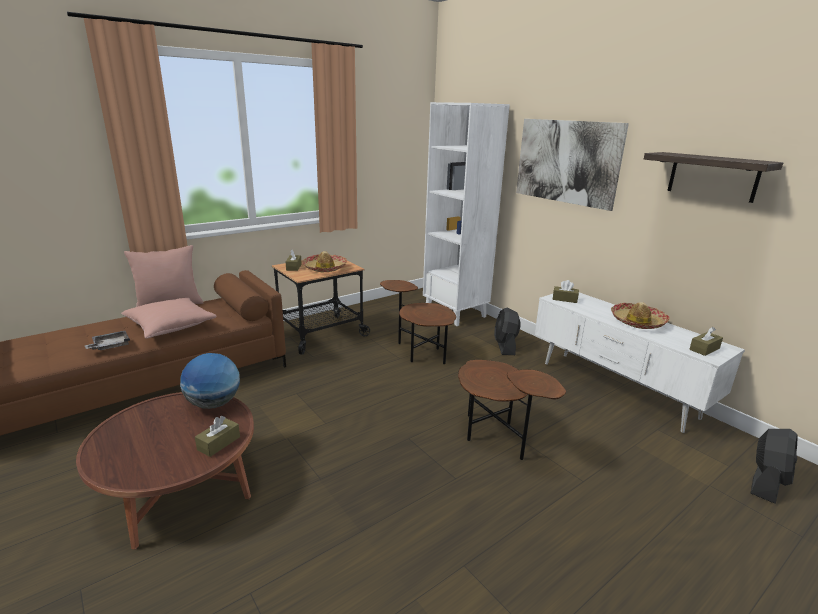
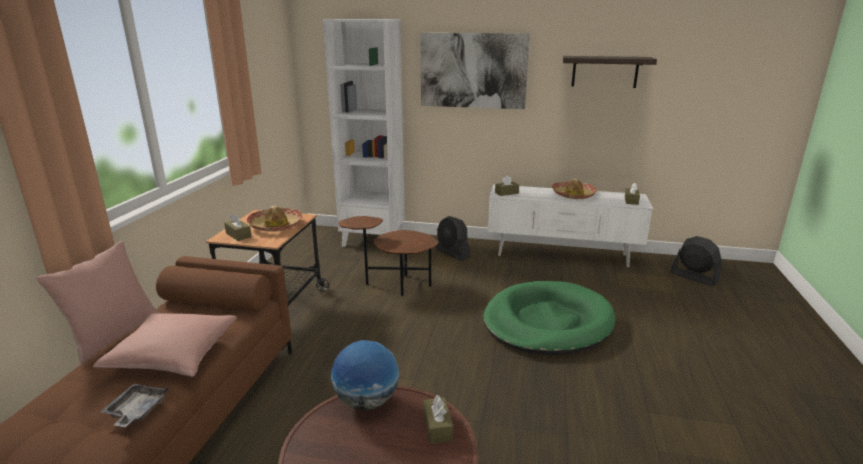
camera: 40 degrees left, 0 degrees up
(497, 438) = (547, 322): brown side table -> green dog bed
(767, 482) = (693, 277): black fan -> black fan turned 45 degrees counterclockwise

